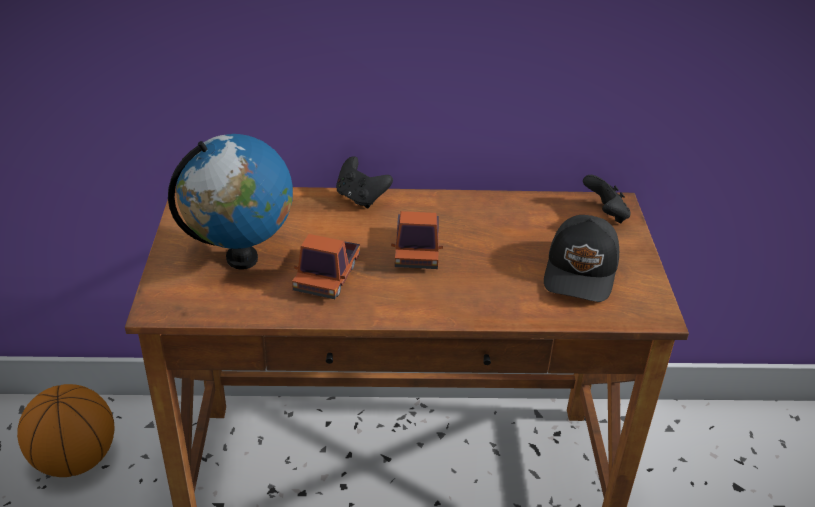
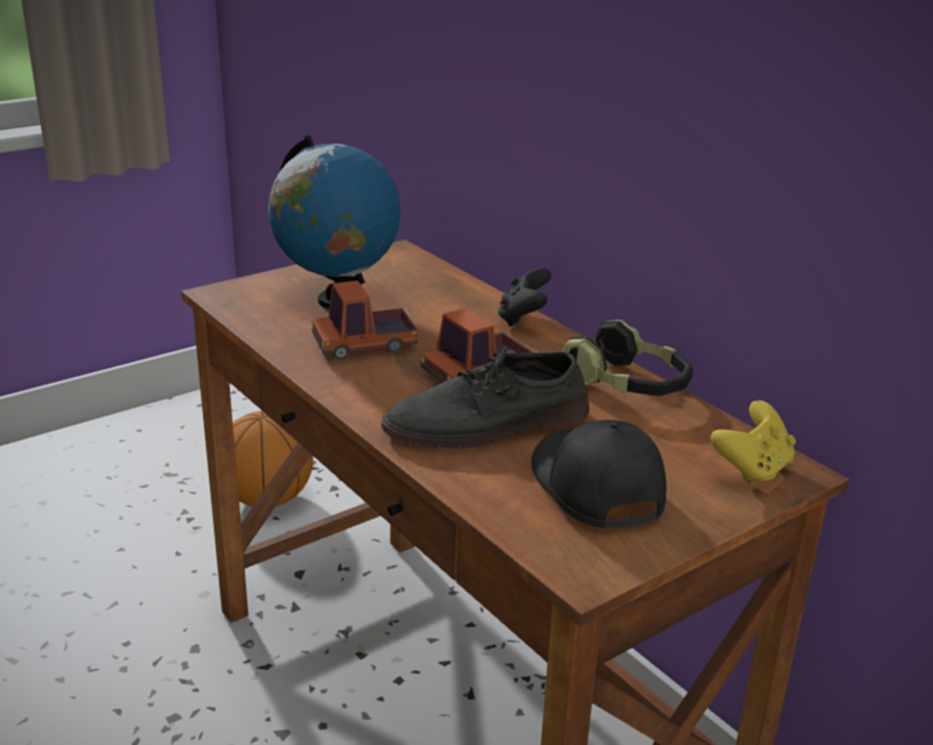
camera: 55 degrees right, 10 degrees down
(483, 275) = (488, 425): none -> grey shoe
(484, 205) = (628, 385): none -> headphones
(582, 272) = (594, 488): black cap -> black cap turned 90 degrees clockwise
(605, 214) = (752, 470): black game controller -> yellow game controller

